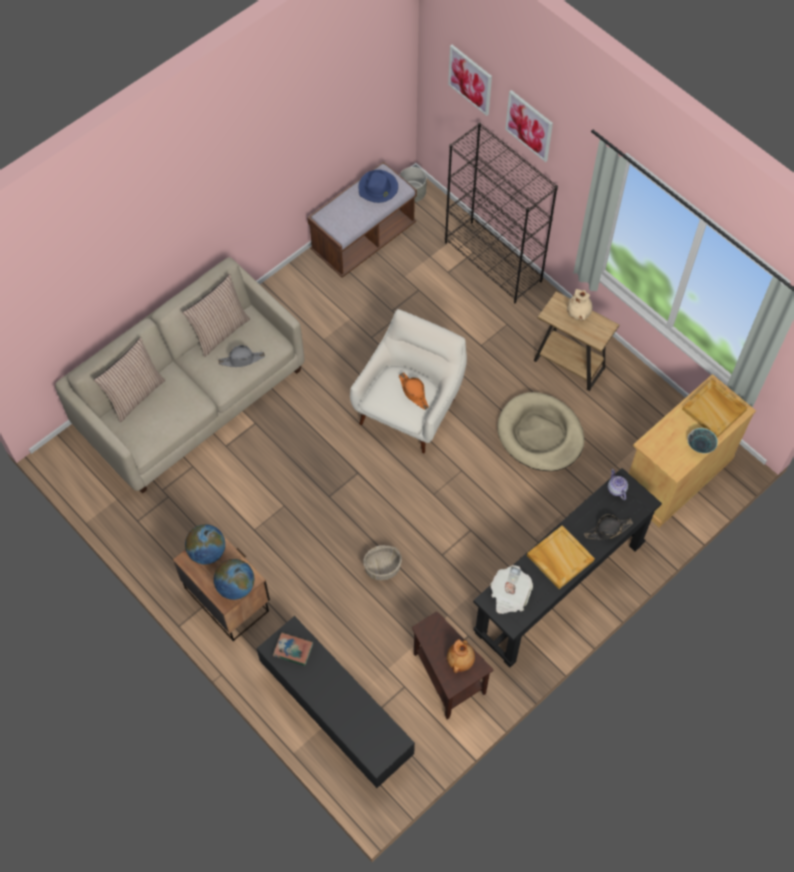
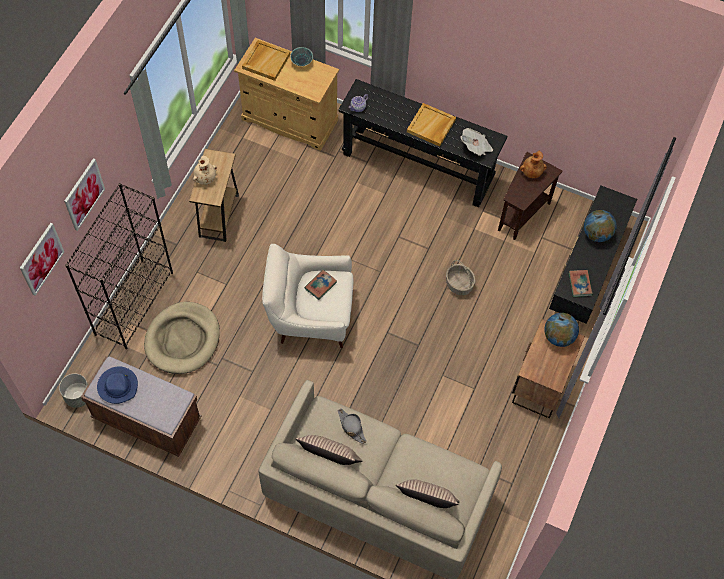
camera: 115 degrees left, 0 degrees up
(207, 552) = (542, 369): globe -> globe (596, 234)
(414, 392) = (320, 285): orange hat -> book
(540, 434) = (293, 216): beige dog bed -> beige dog bed (183, 339)
(607, 530) = (394, 104): black hat -> none

